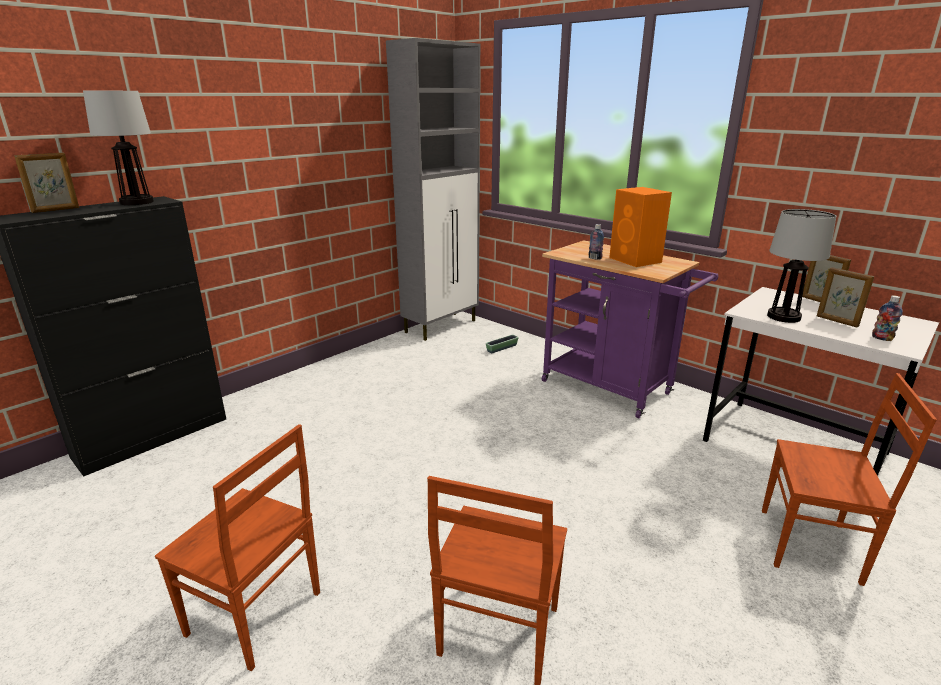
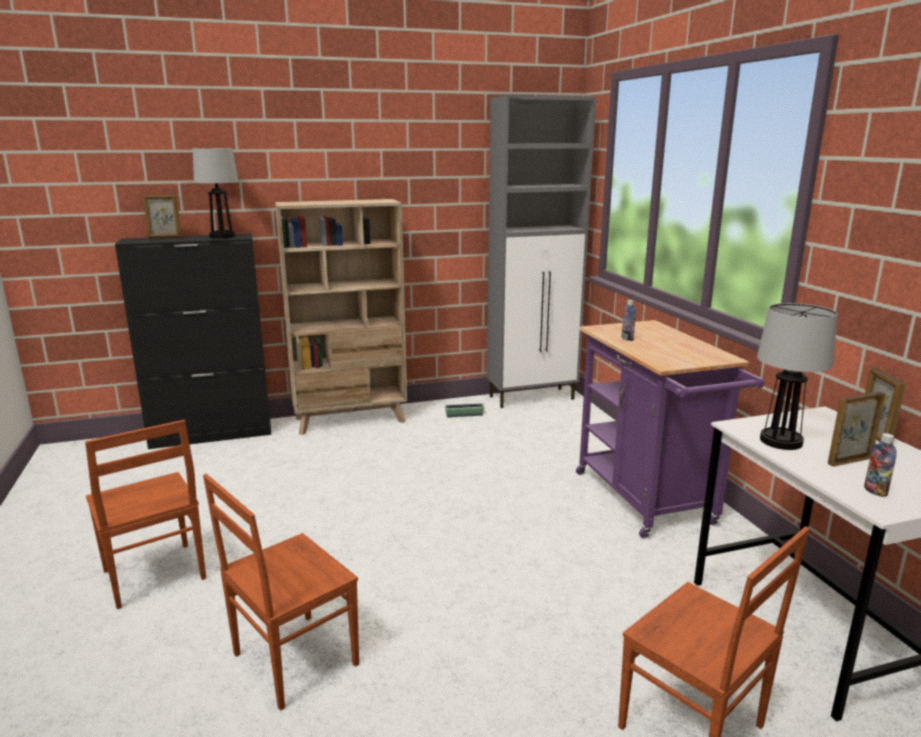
camera: 30 degrees right, 5 degrees down
(298, 383) = (351, 420): none -> beige bookcase
(502, 348) = (571, 432): planter -> planter (464, 415)
(636, 260) = (671, 348): orange speaker -> none
(836, 321) = (849, 461): picture frame -> picture frame turned 75 degrees clockwise

